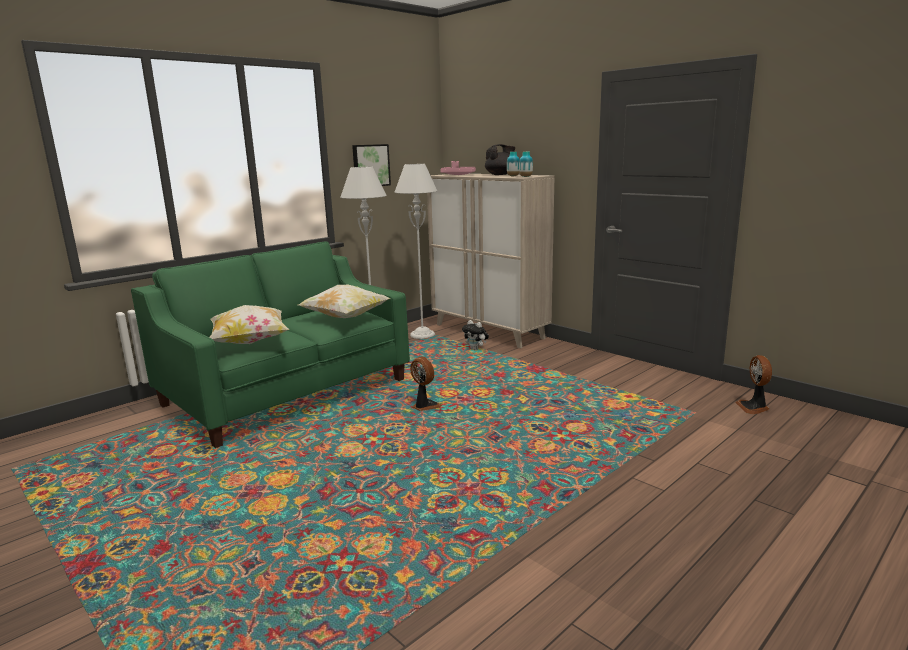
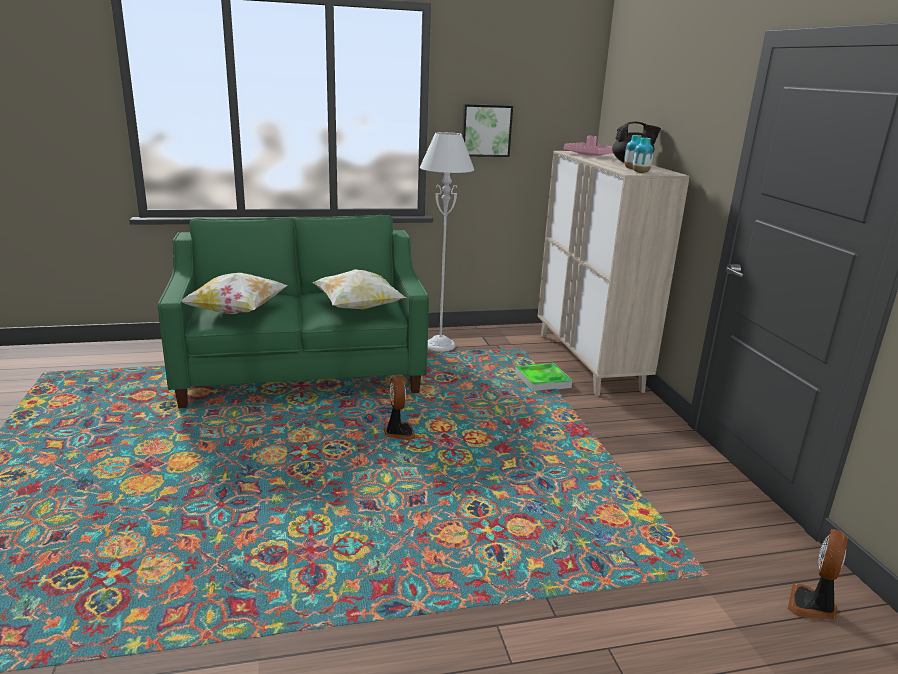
camera: 30 degrees right, 5 degrees up
(422, 335) = (509, 344): grey floor lamp -> none
(476, 349) = (542, 380): plush toy -> tray

